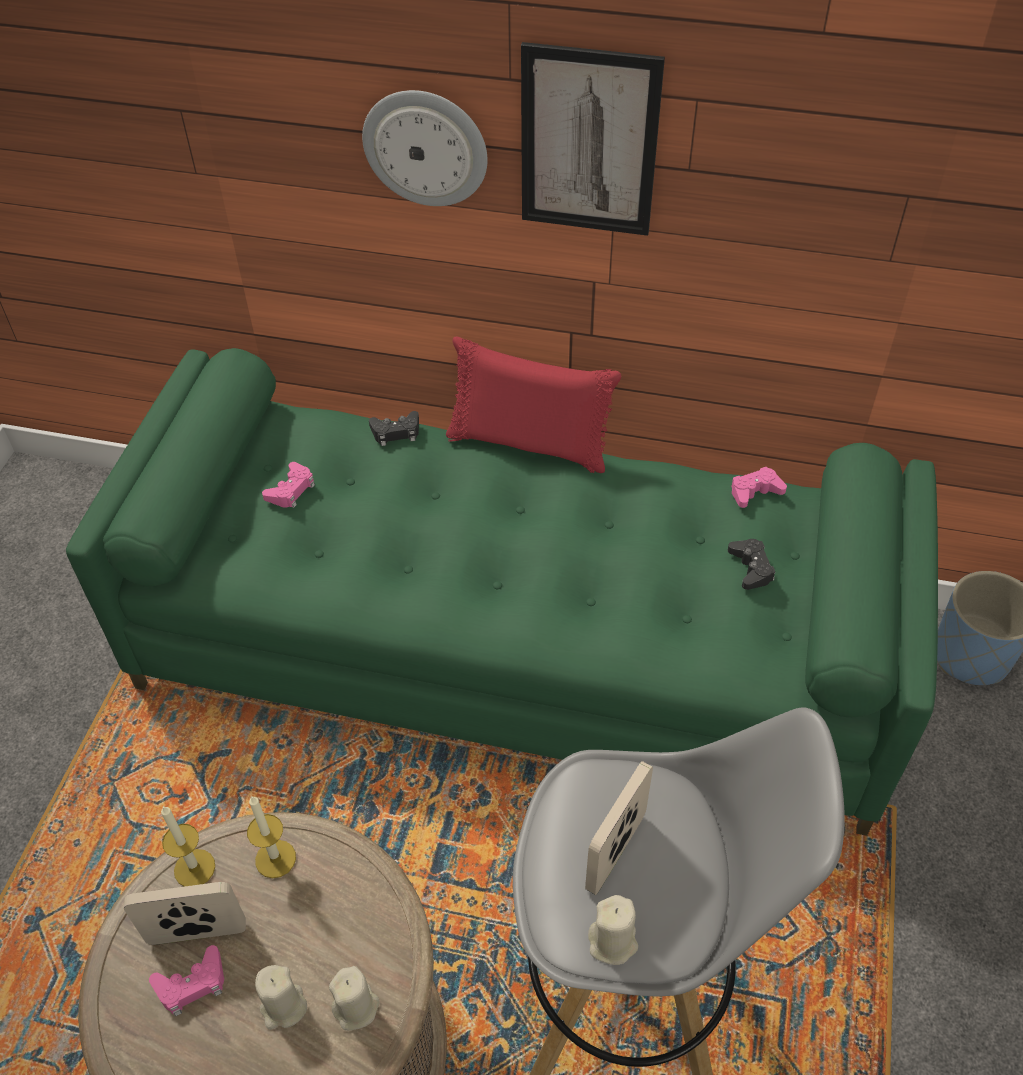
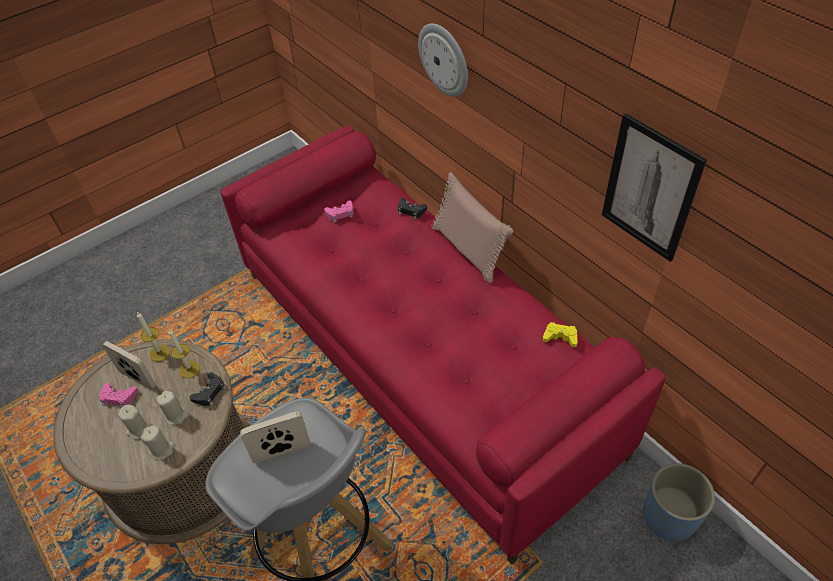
camera: 40 degrees right, 0 degrees up
(515, 652) = (421, 358): green sofa -> red sofa
(529, 444) = (469, 249): red pillow -> beige pillow
(588, 142) = (512, 87): picture -> picture (650, 189)
(613, 942) = (240, 487): beige candle -> beige candle (176, 415)
(751, 568) = (517, 374): black game controller -> black game controller (209, 392)
(755, 492) = (560, 337): pink game controller -> yellow game controller

